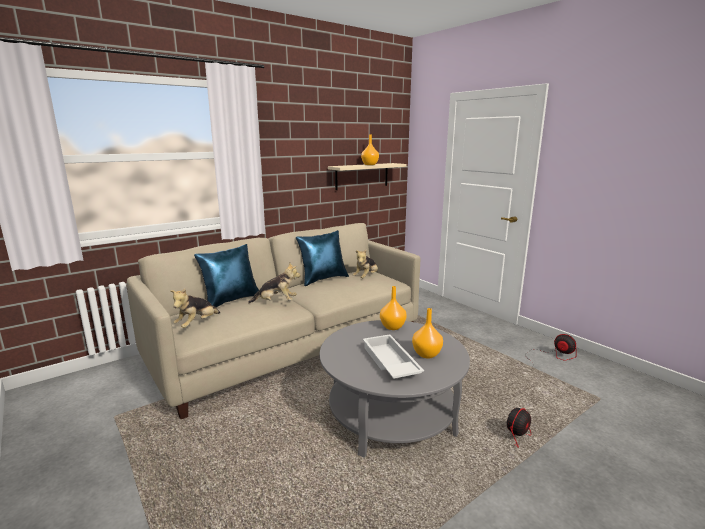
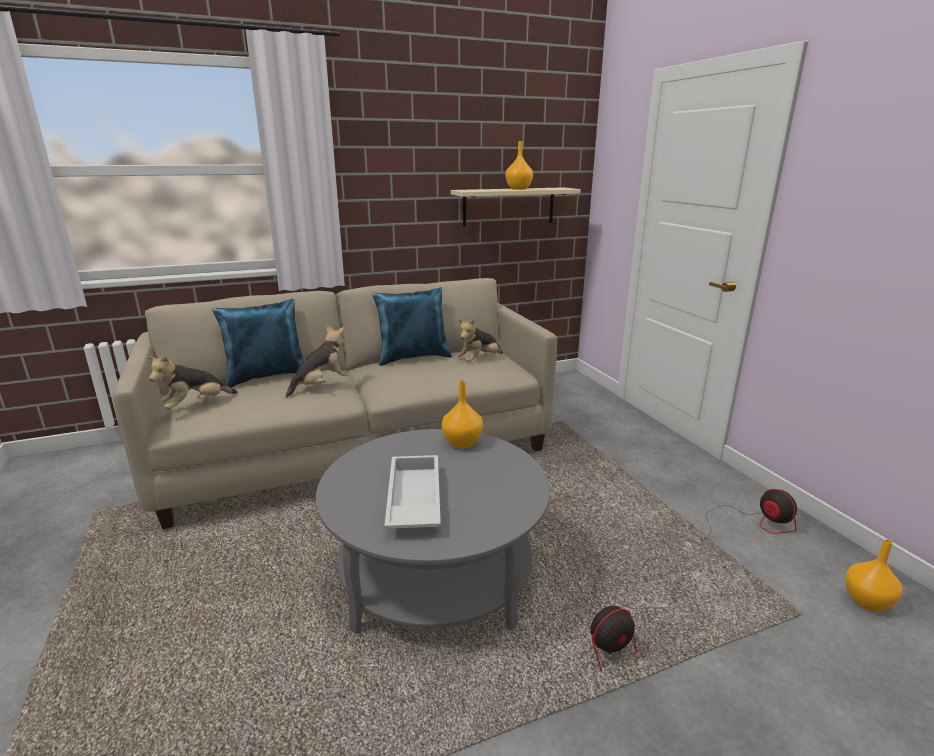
camera: 15 degrees right, 5 degrees up
(276, 302) = (321, 385): plush toy -> plush toy turned 60 degrees counterclockwise
(427, 354) = (480, 495): orange vase -> orange vase (868, 602)

